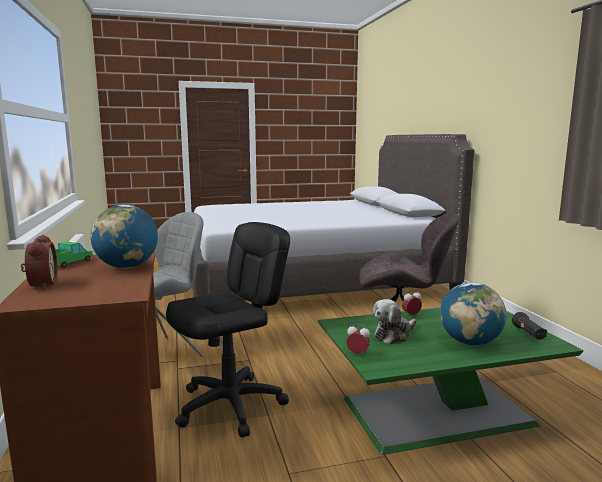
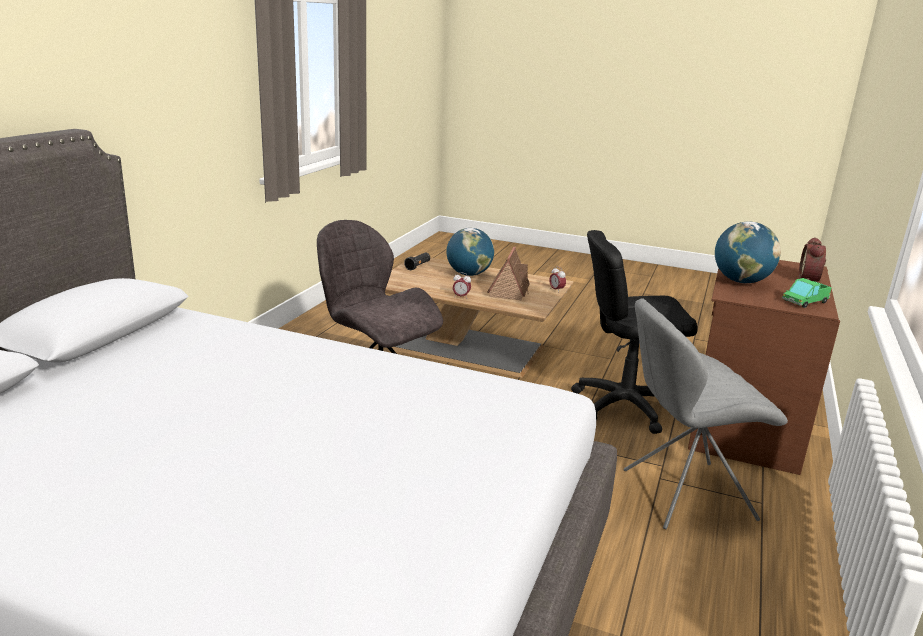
camera: 145 degrees left, 10 degrees up
(393, 335) = (508, 291): plush toy -> toy house
(434, 412) = (471, 348): green coffee table -> brown coffee table

